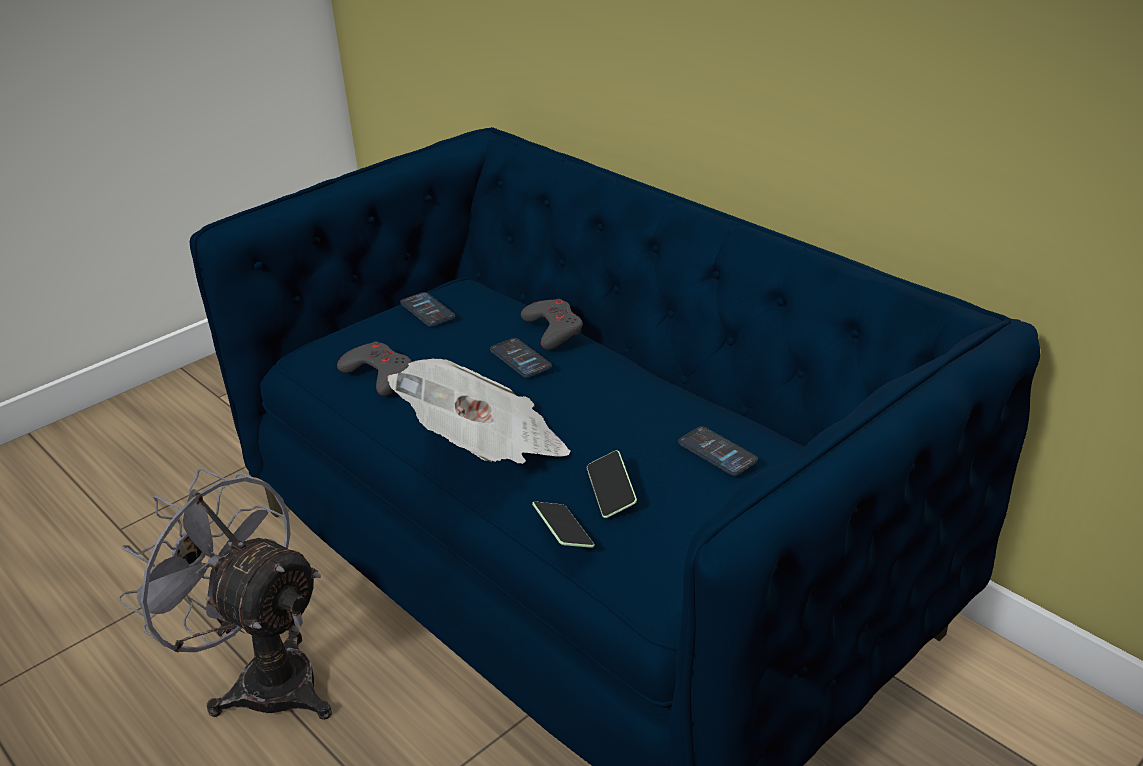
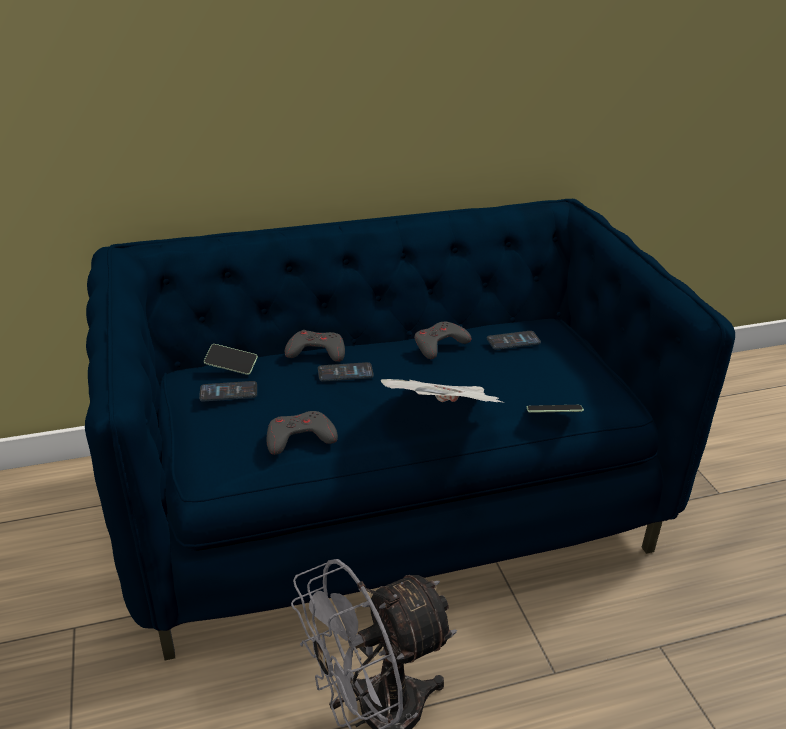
camera: 65 degrees left, 0 degrees up
(611, 492) = (528, 385): phone -> phone (231, 365)
(651, 400) = (439, 344): none -> grey game controller

